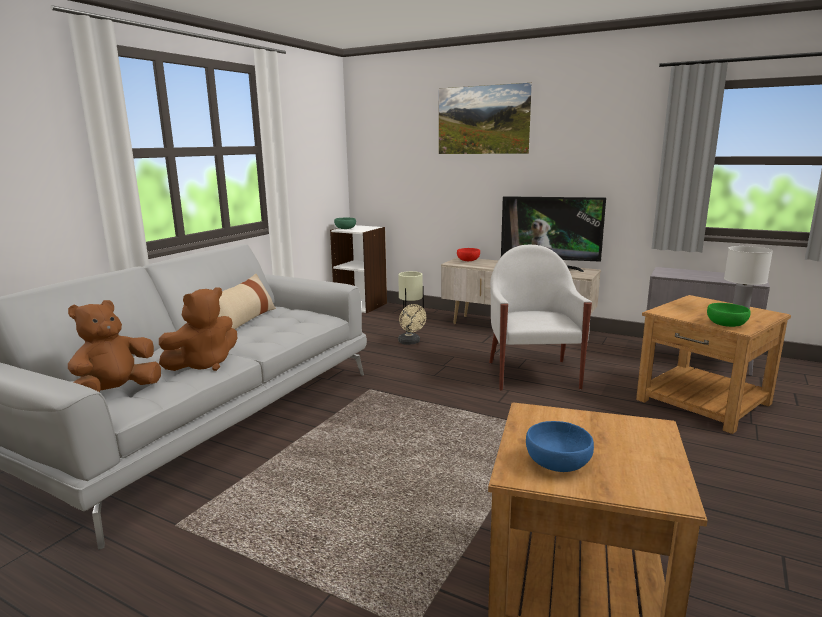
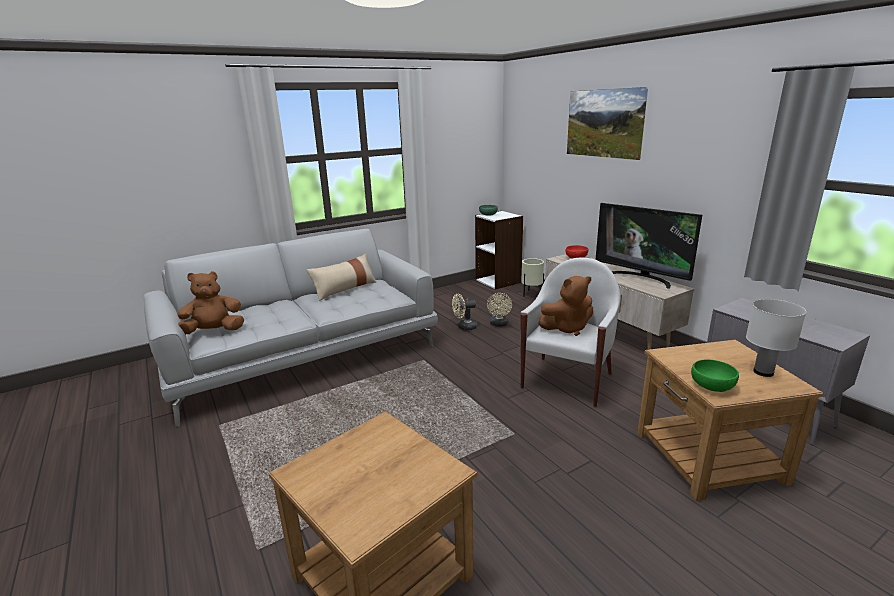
camera: 30 degrees right, 5 degrees up
(204, 364) = (279, 321): brown plush toy -> brown plush toy (567, 328)
(376, 351) = (464, 327): none -> beige fan
(556, 462) = (331, 473): blue bowl -> none

